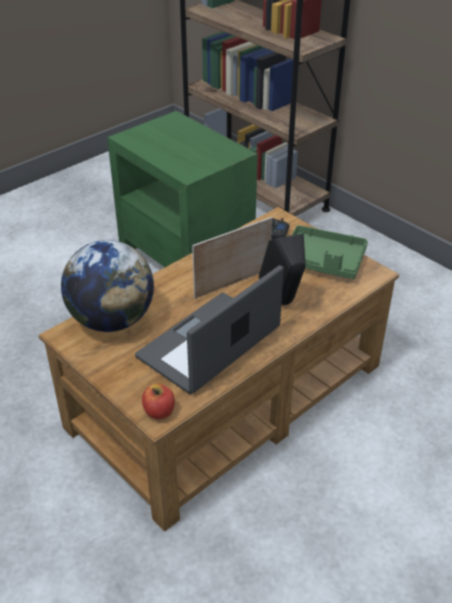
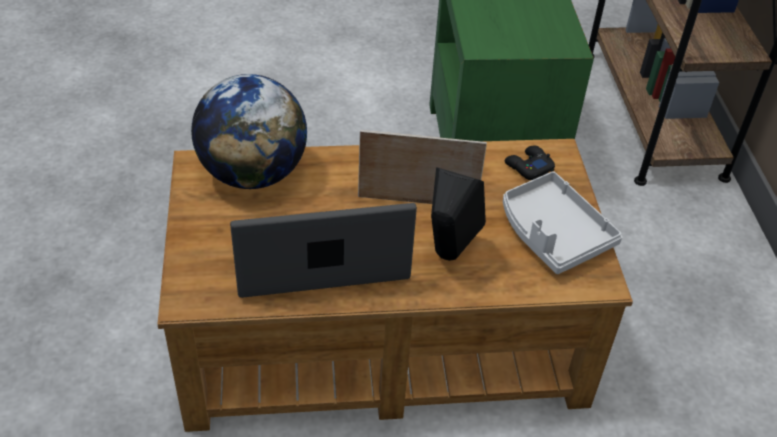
camera: 35 degrees right, 5 degrees up
(159, 411) = (193, 296): apple -> none
(324, 261) = (552, 233): green tray -> grey tray

